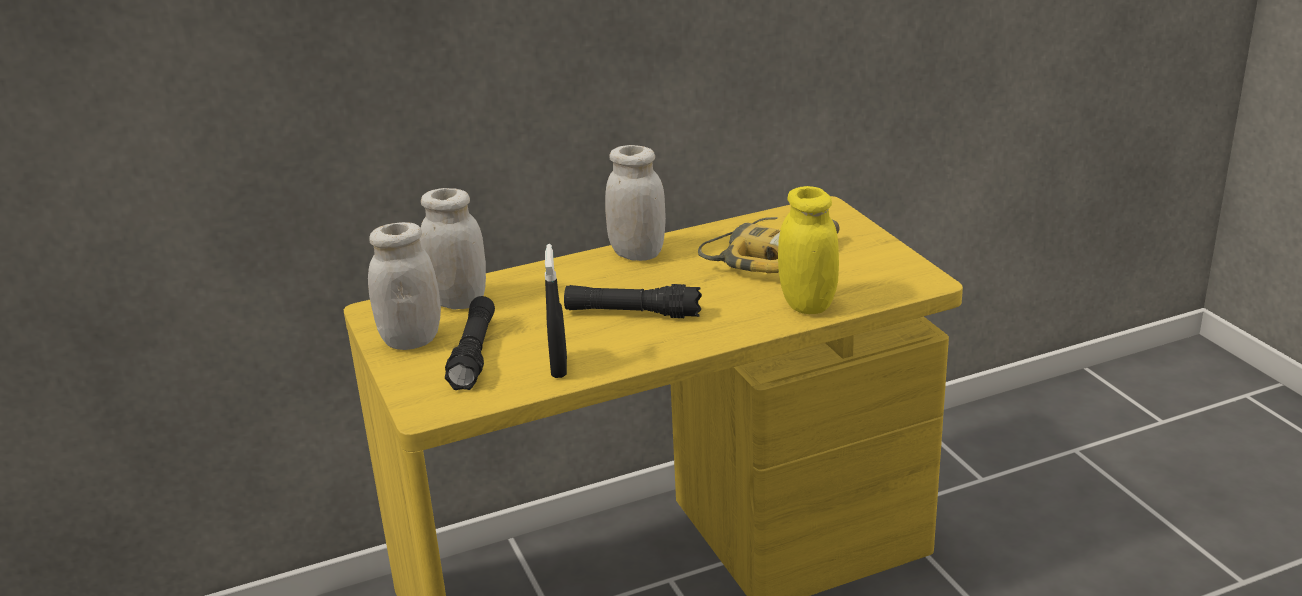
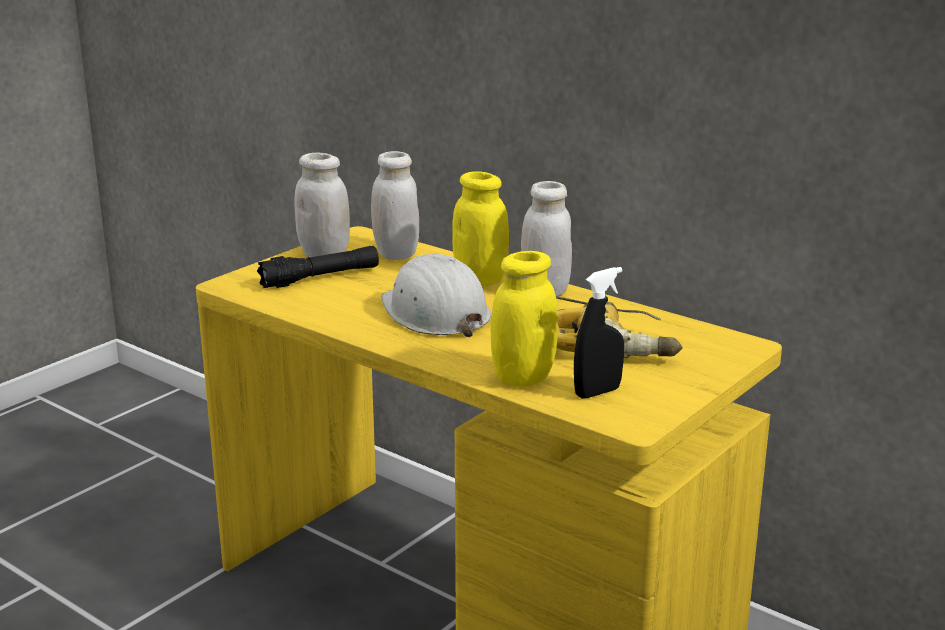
camera: 60 degrees right, 5 degrees down
(559, 367) = (323, 308): black spray bottle -> black spray bottle (597, 392)
(575, 275) = (480, 279): none -> yellow jar
(632, 313) = (435, 313): black flashlight -> white hard hat

